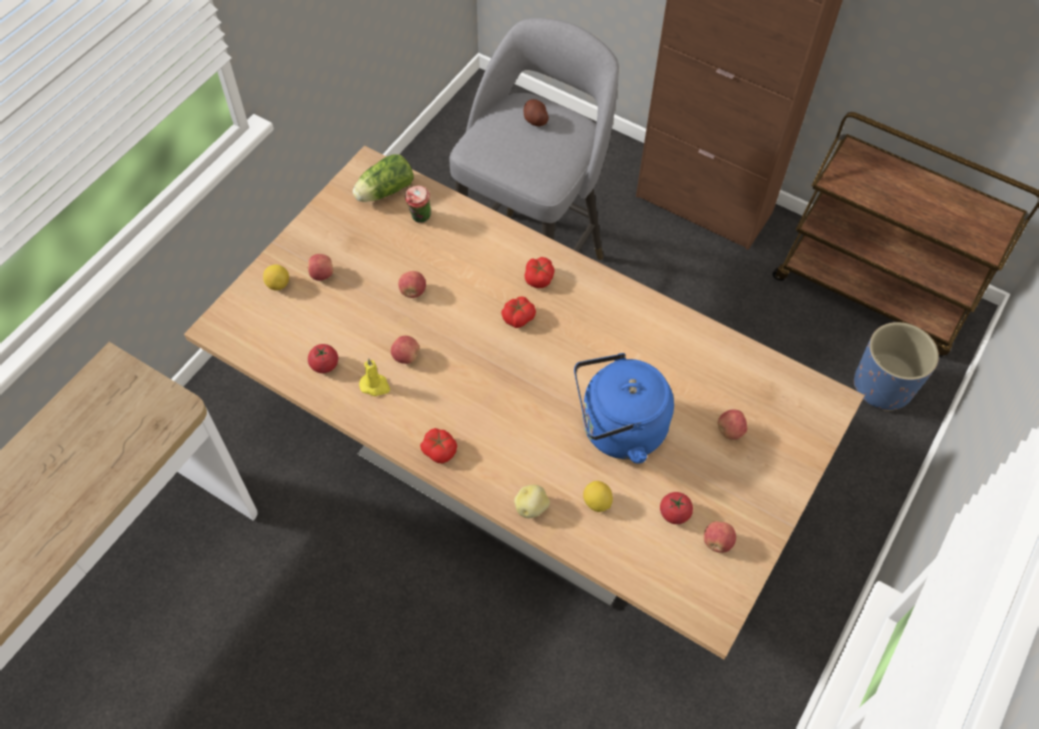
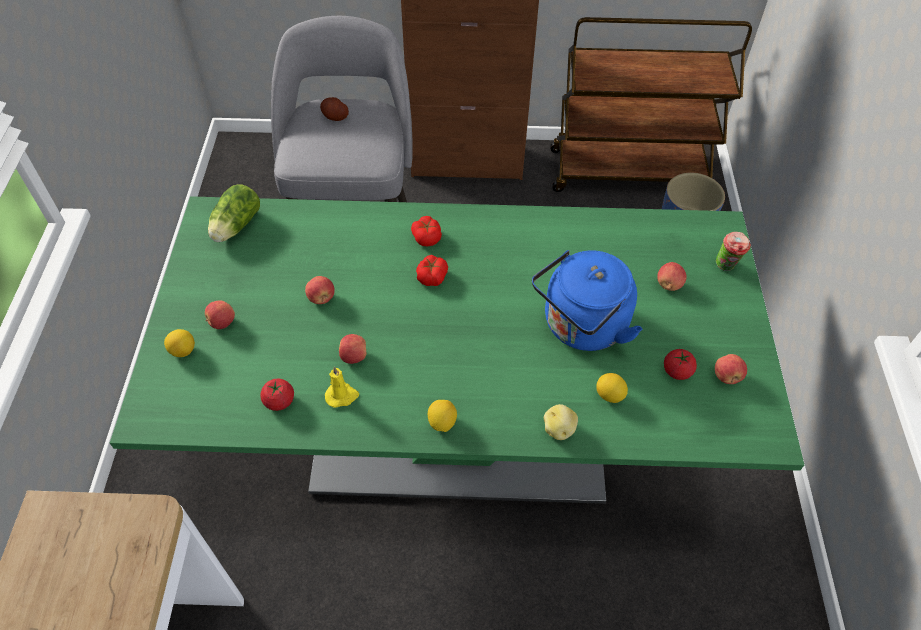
camera: 30 degrees left, 5 degrees down
(420, 219) = (286, 235): cup -> cup (726, 267)
(439, 450) = (442, 422): tomato -> lemon
(517, 475) = (459, 436): beige dining table -> green dining table

